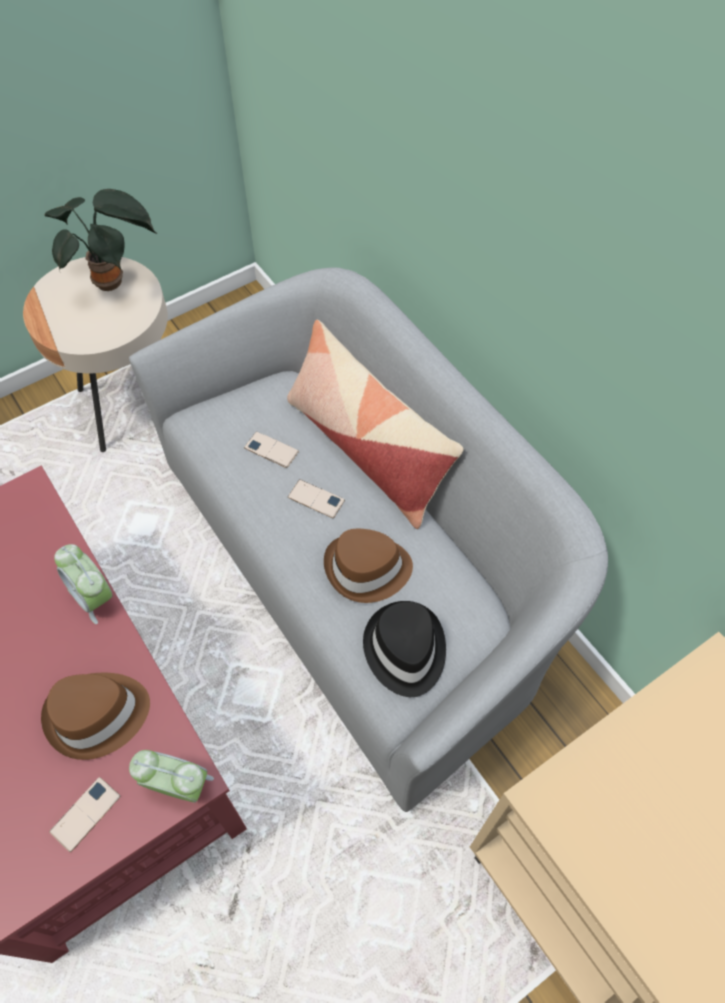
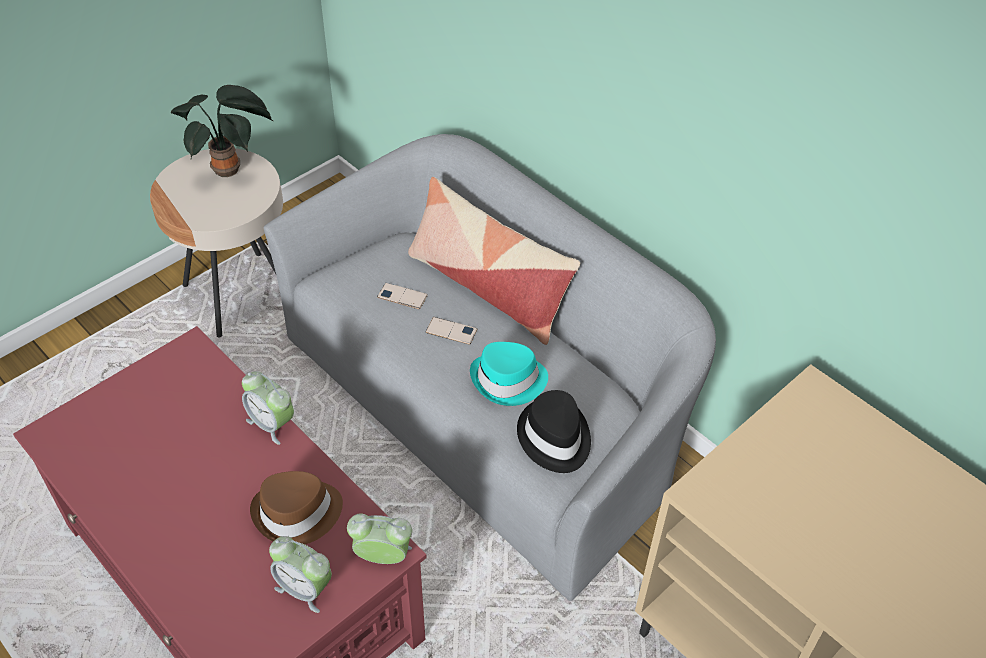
camera: 10 degrees left, 10 degrees down
(85, 814) = (305, 588): phone -> alarm clock
(367, 569) = (508, 381): brown hat -> turquoise hat

